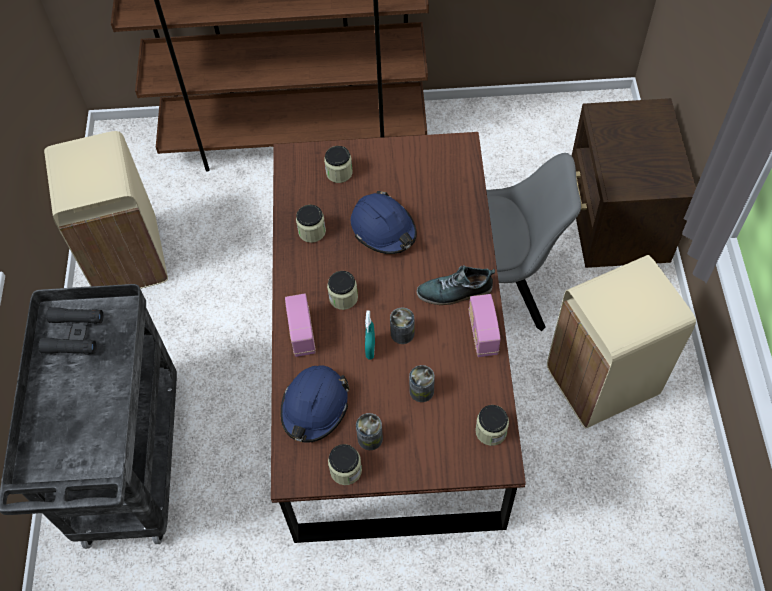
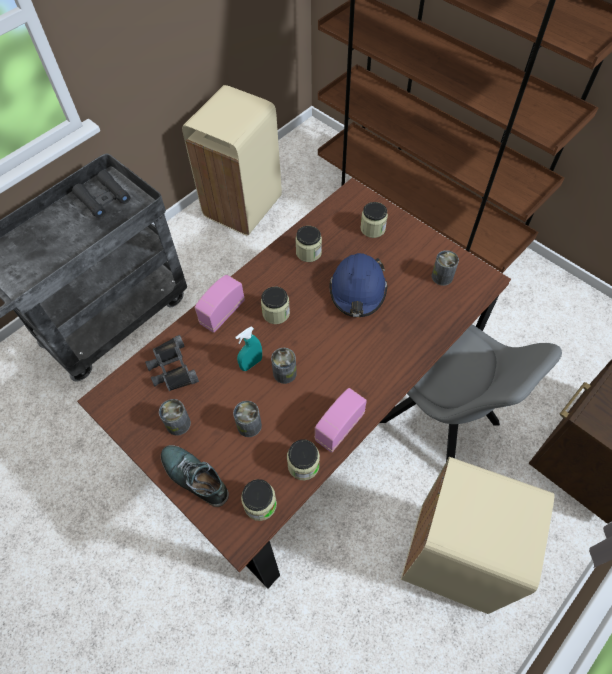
camera: 45 degrees right, 0 degrees up
(314, 407) = (171, 368): blue hard hat -> black binoculars
(346, 470) = (138, 429): jar -> jar (303, 465)
(431, 168) = (442, 276): none -> can
(455, 292) = (356, 378): shoe -> shoe (194, 477)

